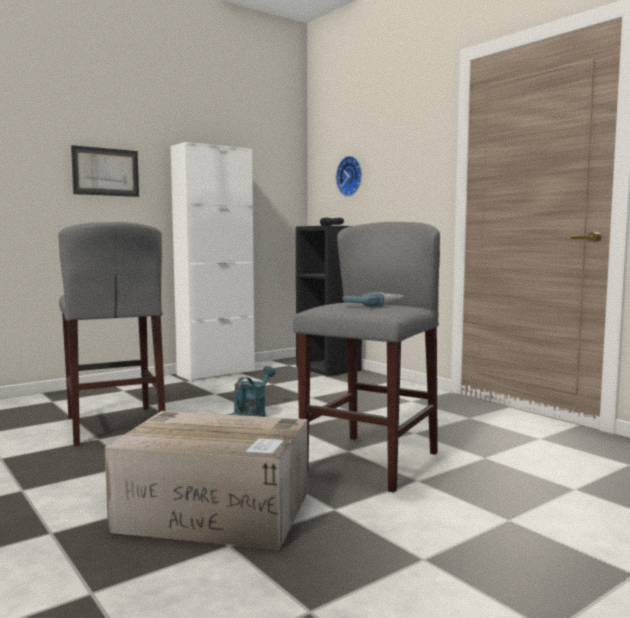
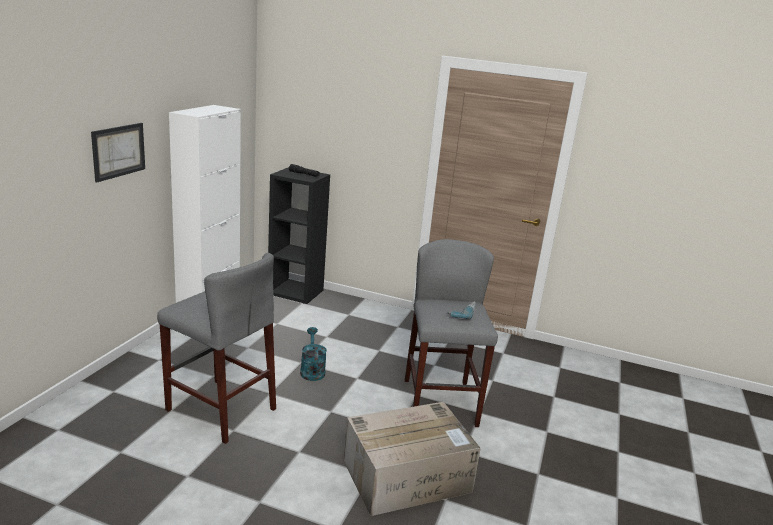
camera: 35 degrees left, 15 degrees up
(351, 176) = (315, 126): wall clock -> none

